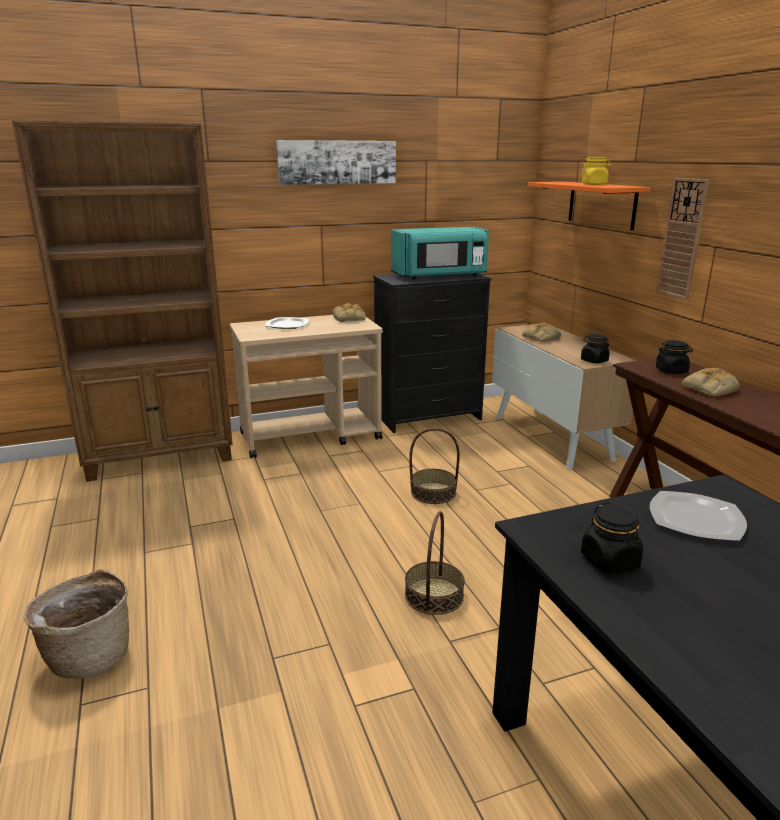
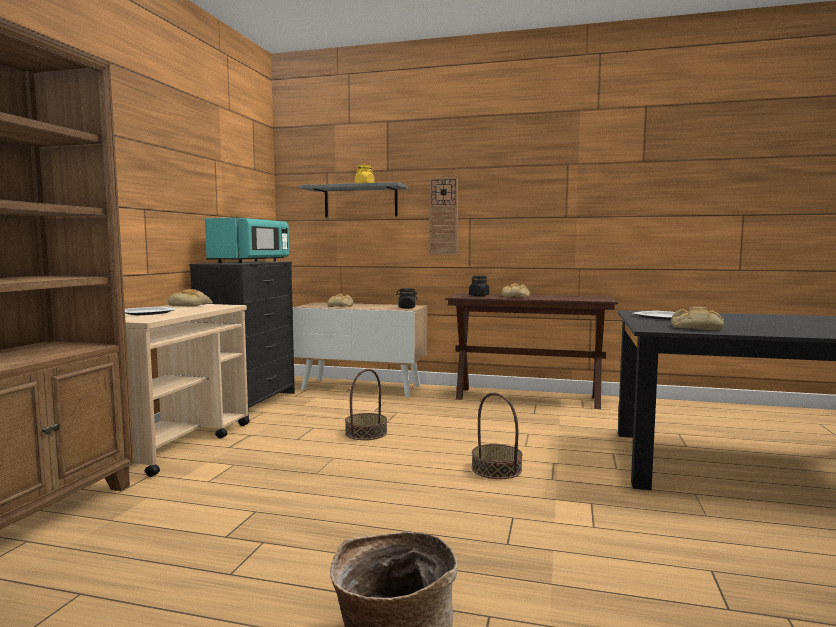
camera: 55 degrees left, 15 degrees down
(337, 162) = (156, 146): picture -> none
(601, 204) = (360, 202): orange shelf -> grey shelf
(610, 561) = (695, 327): black jar -> bread

